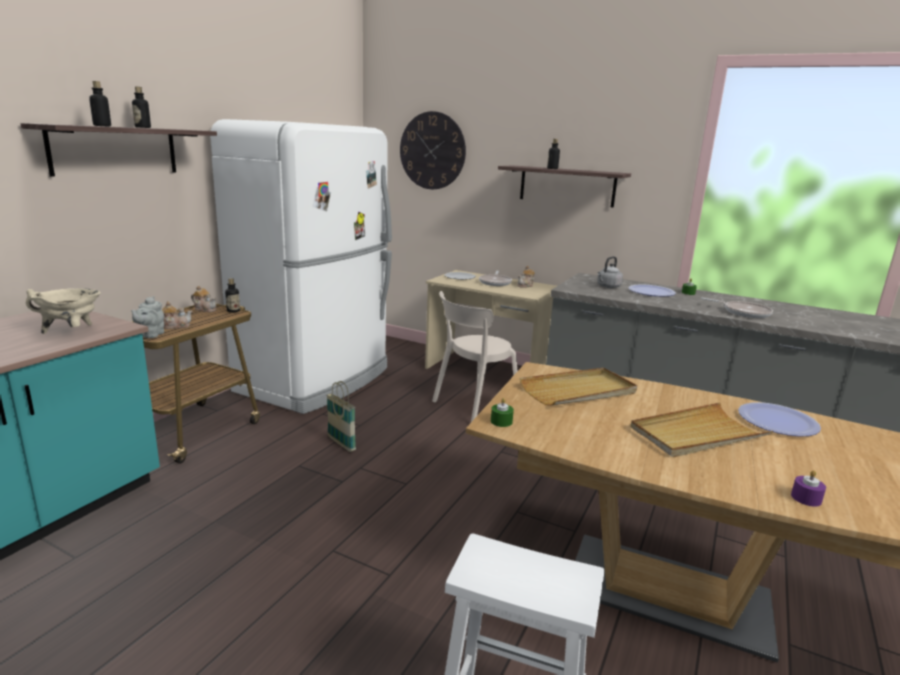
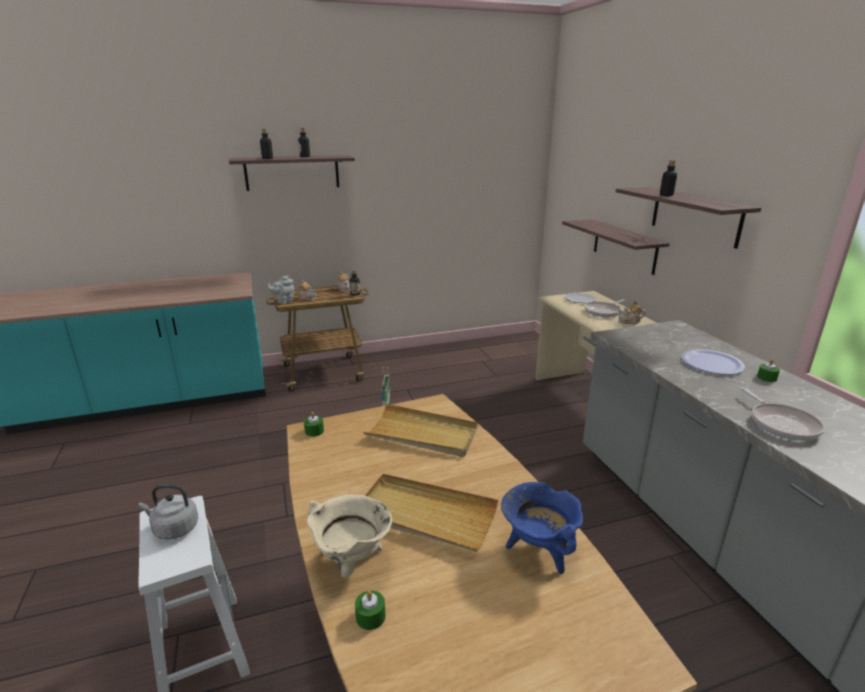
camera: 45 degrees right, 5 degrees up
(71, 331) = (216, 291): beige cooking pot -> beige cooking pot (351, 562)
(317, 380) = (439, 362): white fridge -> none
(432, 151) = (592, 166): wall clock -> none
(472, 407) = (523, 426): beige chair -> none
(487, 222) = (624, 246): none -> shelf
(607, 287) = (668, 344): grey kettle -> grey kettle (174, 528)
(777, 421) = (538, 550): plate -> blue cooking pot
(806, 498) = (370, 616): purple candle -> green candle

